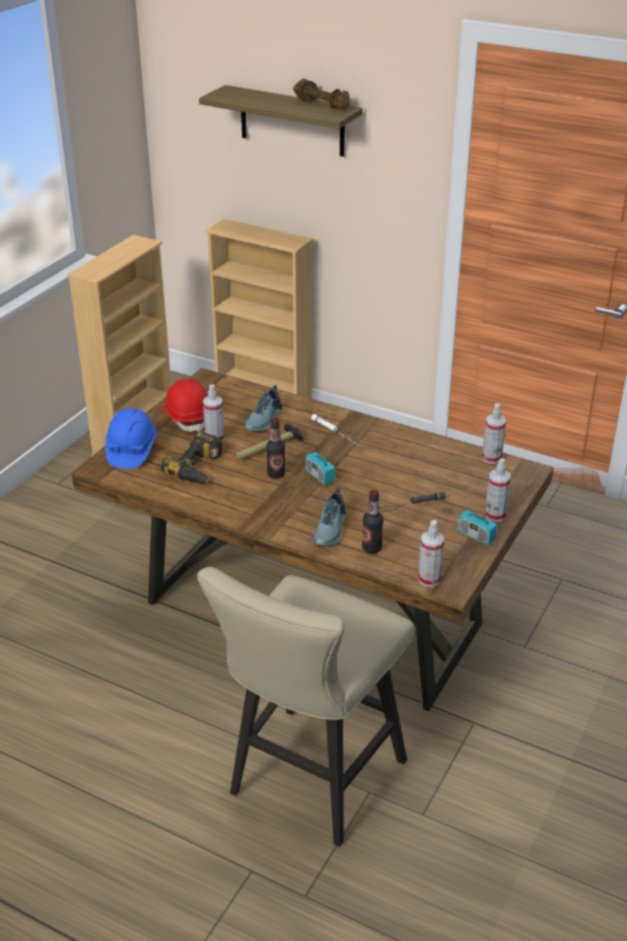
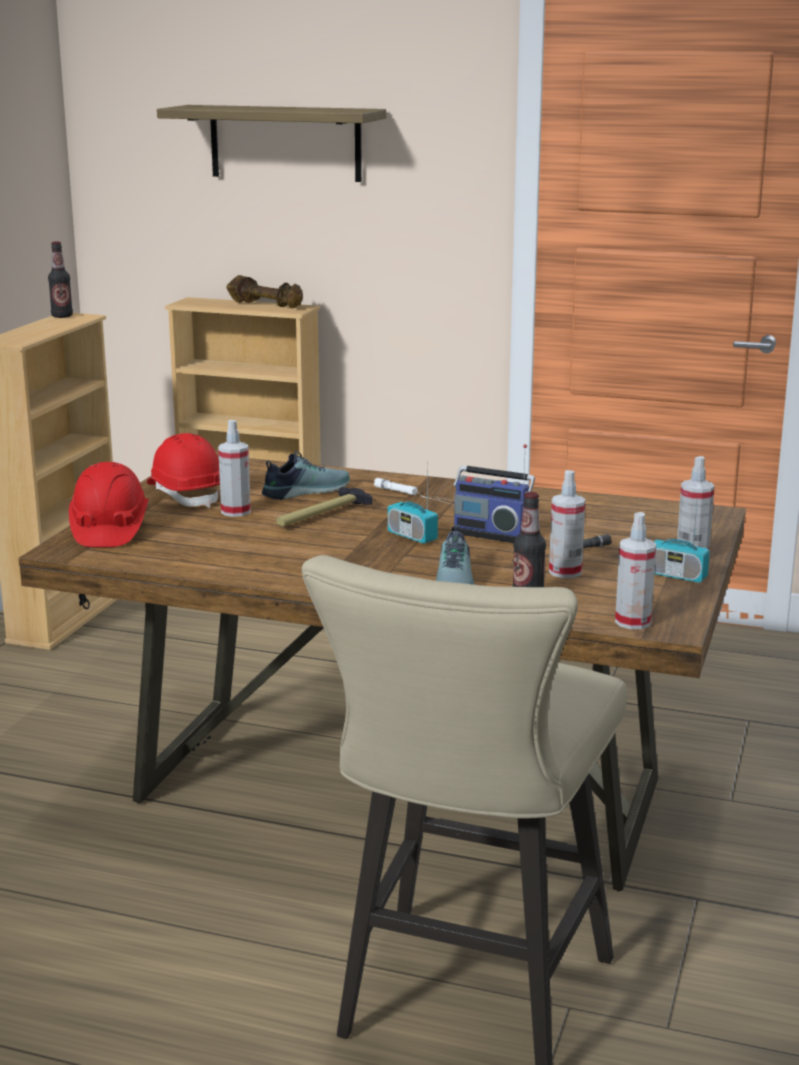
camera: 10 degrees left, 15 degrees down
(131, 451) = (109, 530): blue hard hat -> red hard hat
(200, 468) = (224, 540): power drill -> none
(265, 420) = (304, 491): shoe -> shoe turned 135 degrees counterclockwise
(276, 474) = (344, 538): bottle -> bottle (62, 316)
(322, 105) = (331, 108): brown dumbbell -> brown dumbbell (267, 305)
(372, 478) = (492, 533): none -> radio
(491, 458) = (654, 505): spray bottle -> spray bottle (565, 572)

